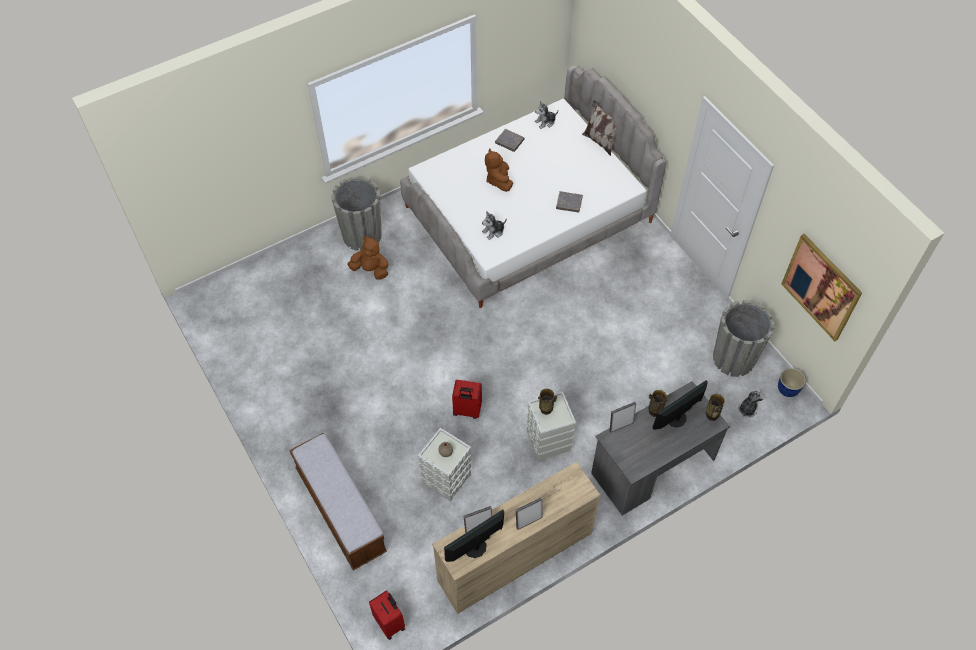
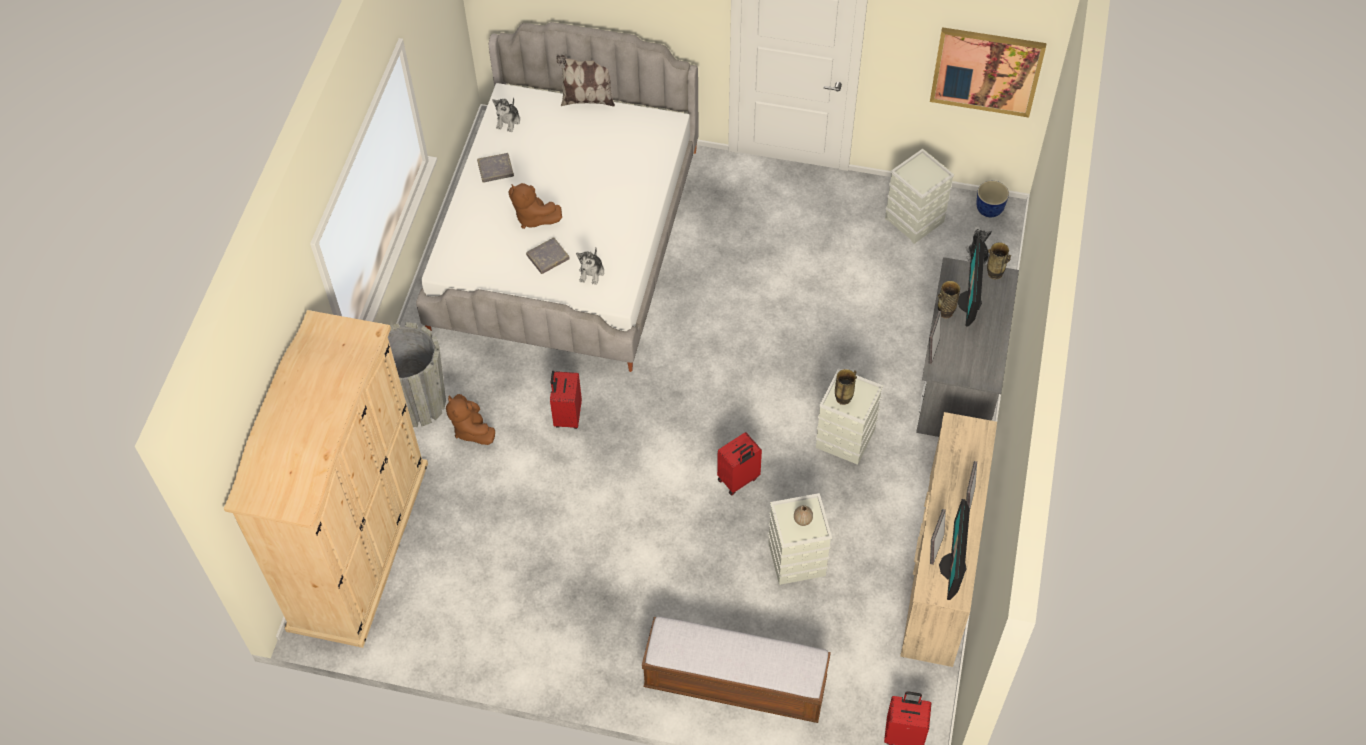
camera: 45 degrees left, 0 degrees up
(258, 280) = (358, 545): none -> beige wardrobe
(371, 270) = (471, 429): brown plush toy -> brown plush toy turned 90 degrees counterclockwise
(422, 302) = (567, 415): none -> red suitcase
(569, 203) = (631, 185): grey book -> grey book (548, 257)
(733, 358) = (915, 220): grey planter -> grey storage box

